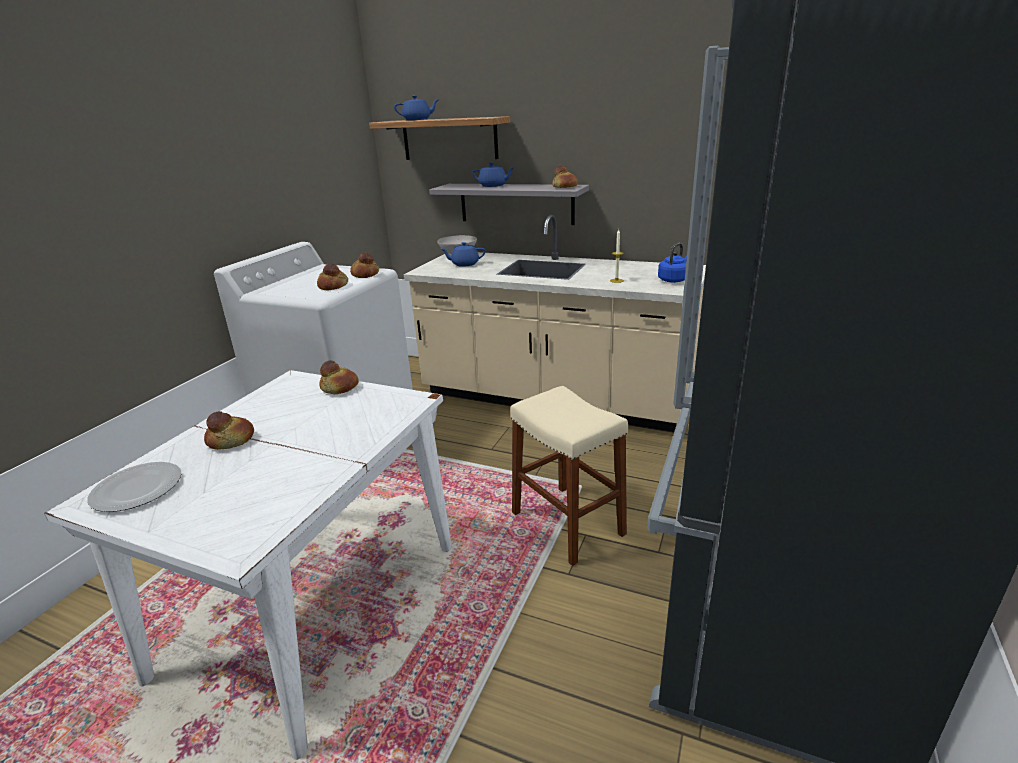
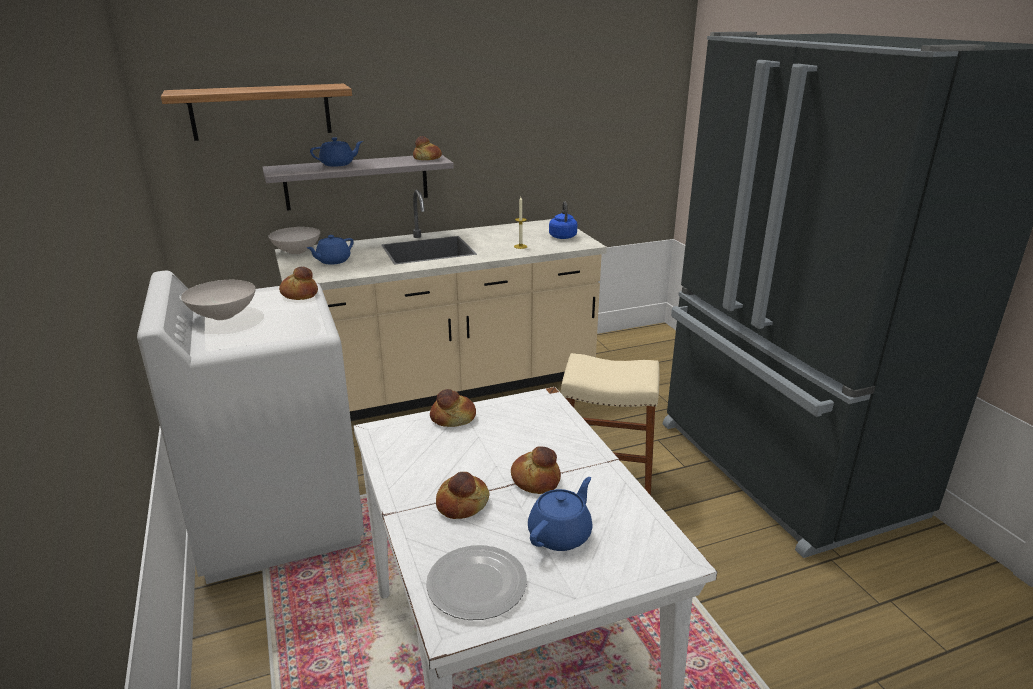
camera: 45 degrees left, 0 degrees up
(305, 277) = (224, 316): none -> white bowl
(333, 286) = (297, 316): bread -> bread (536, 480)
(417, 120) = (228, 90): blue teapot -> blue teapot (561, 534)

